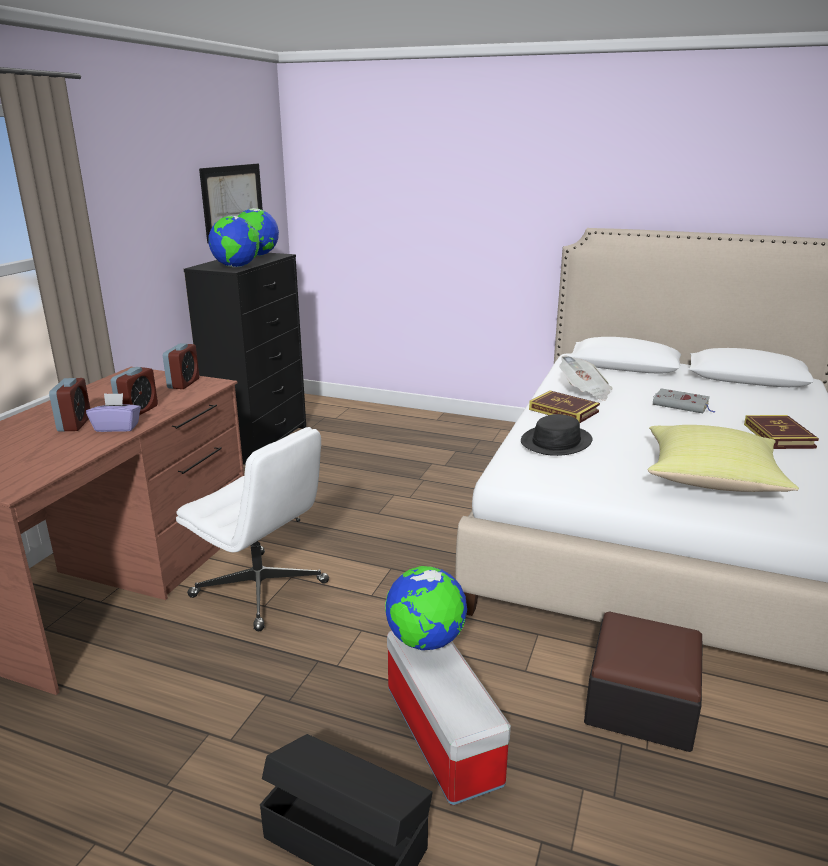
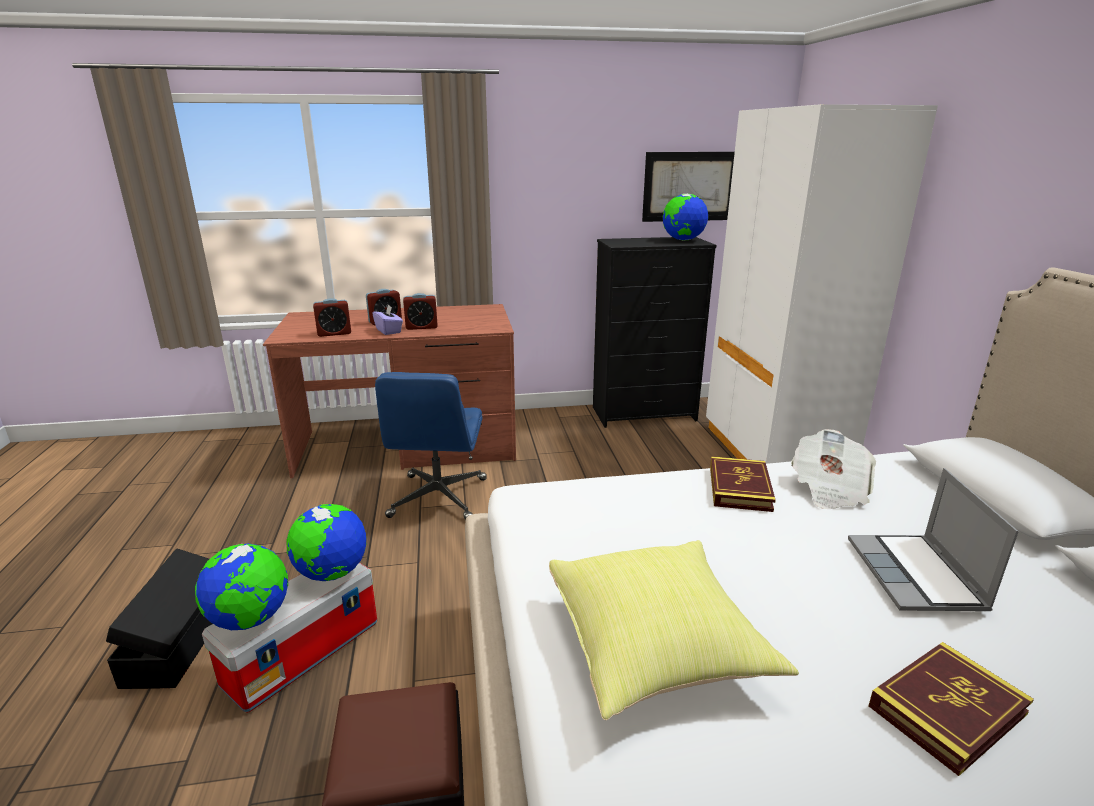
camera: 60 degrees right, 0 degrees up
(183, 383) = (486, 322): alarm clock -> alarm clock (334, 333)
(236, 267) = (629, 244): globe -> globe (250, 619)
(261, 590) = (438, 498): white office chair -> blue office chair
(390, 423) = (773, 451): none -> white wardrobe
(556, 442) = (630, 501): black hat -> none
(682, 405) = (916, 576): grey book -> laptop

